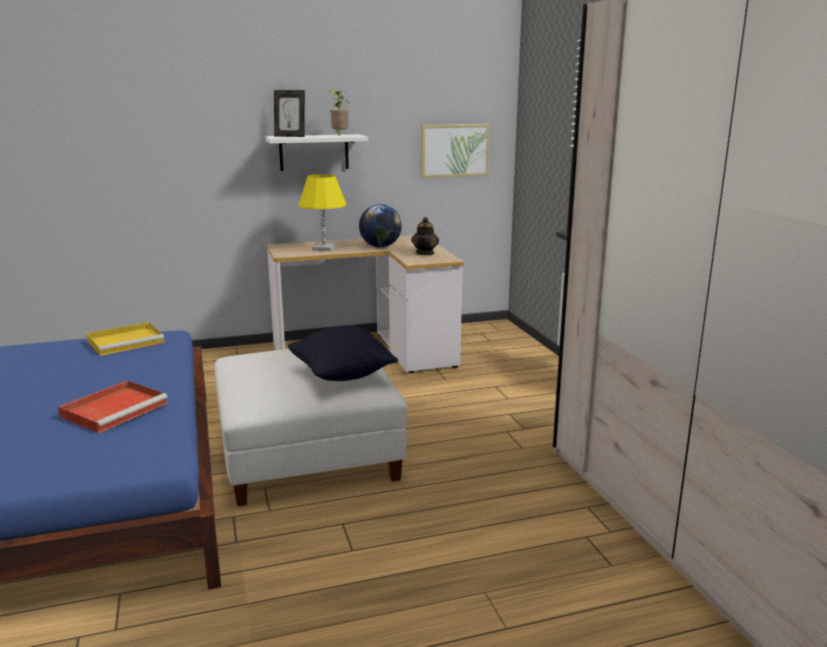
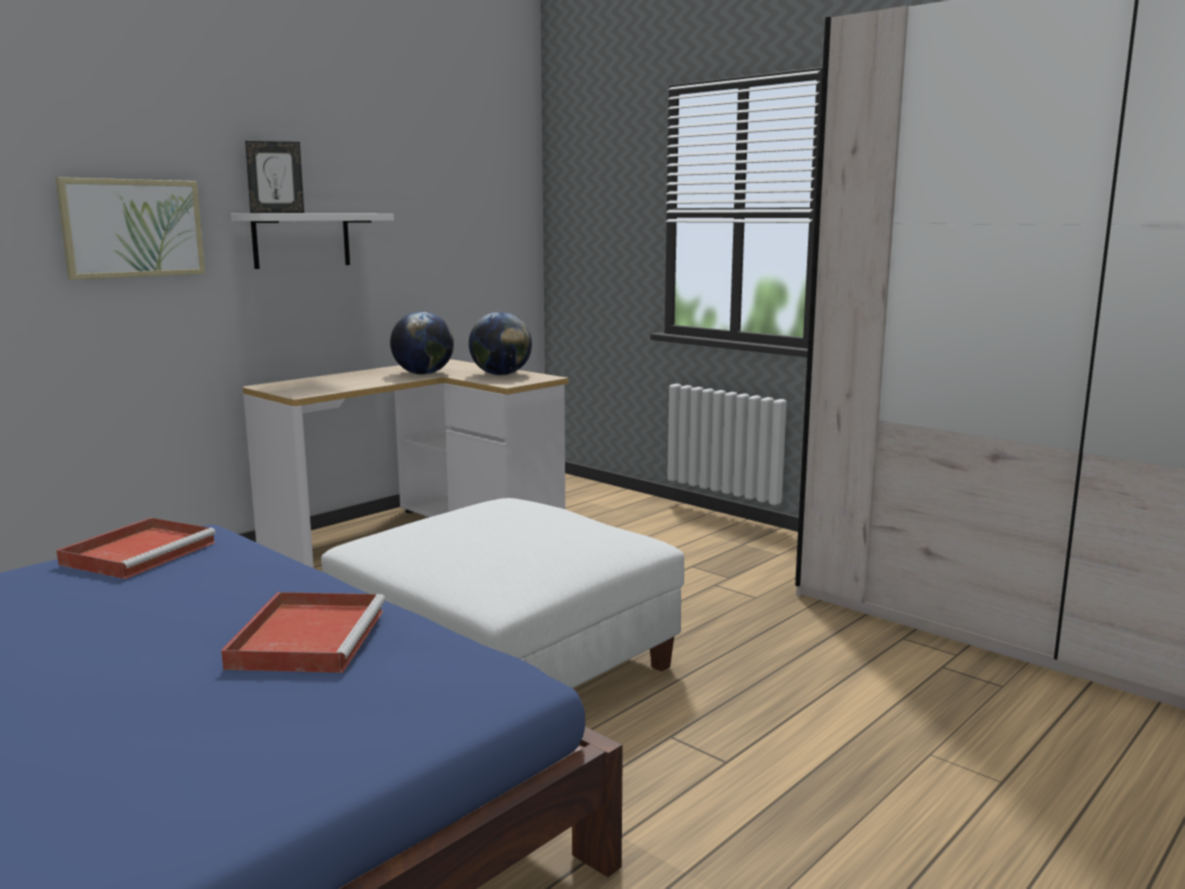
camera: 30 degrees left, 5 degrees down
(127, 341) = (141, 552): yellow tray -> red tray
(324, 248) = (345, 382): yellow table lamp -> none
(339, 135) = (348, 213): potted plant -> none
(342, 376) = (569, 532): black pillow -> none
(425, 253) = (501, 375): teapot -> globe
(454, 150) = (478, 239): picture -> picture (133, 228)

